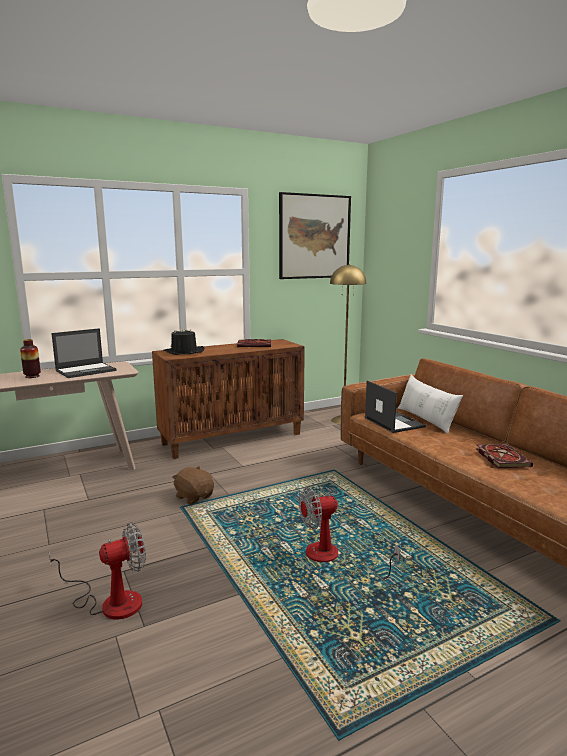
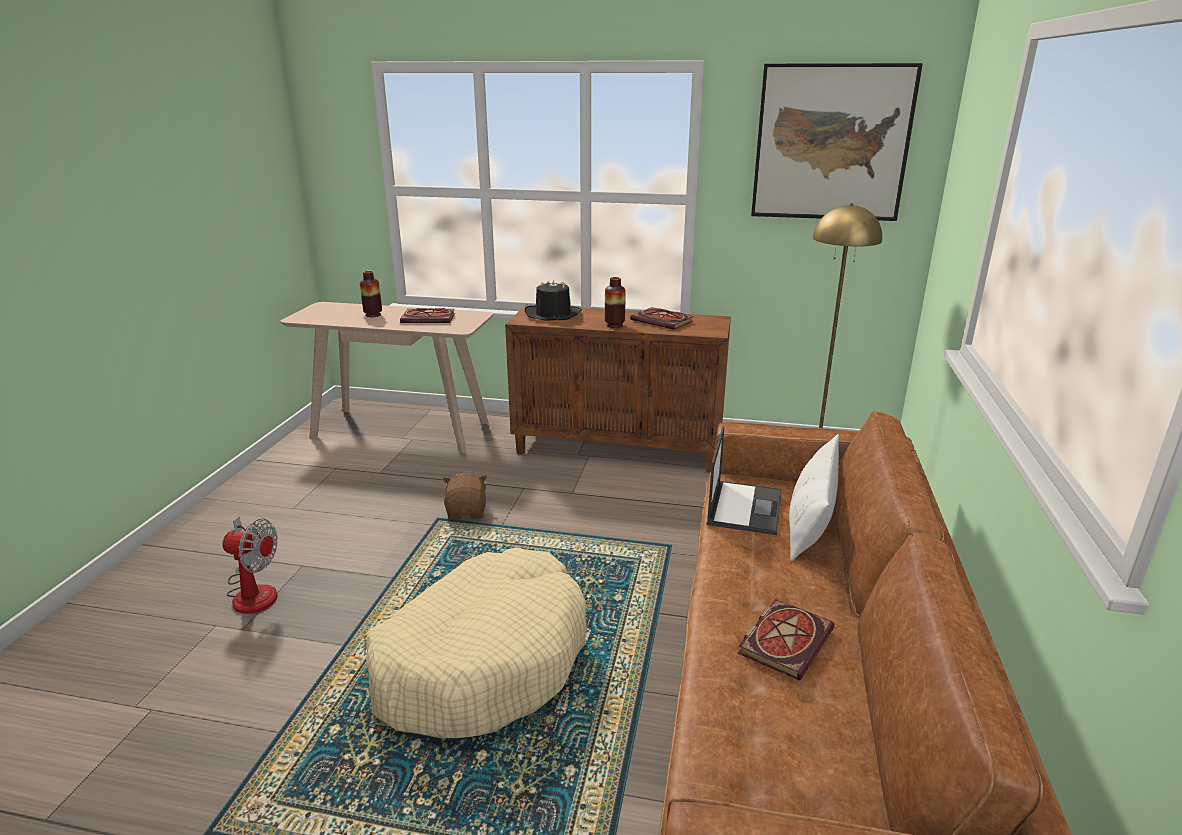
camera: 40 degrees right, 10 degrees up
(86, 370) = (430, 318): laptop -> book
(234, 350) = (614, 325): none -> vase
(333, 558) = (483, 661): fan -> beige dog bed

